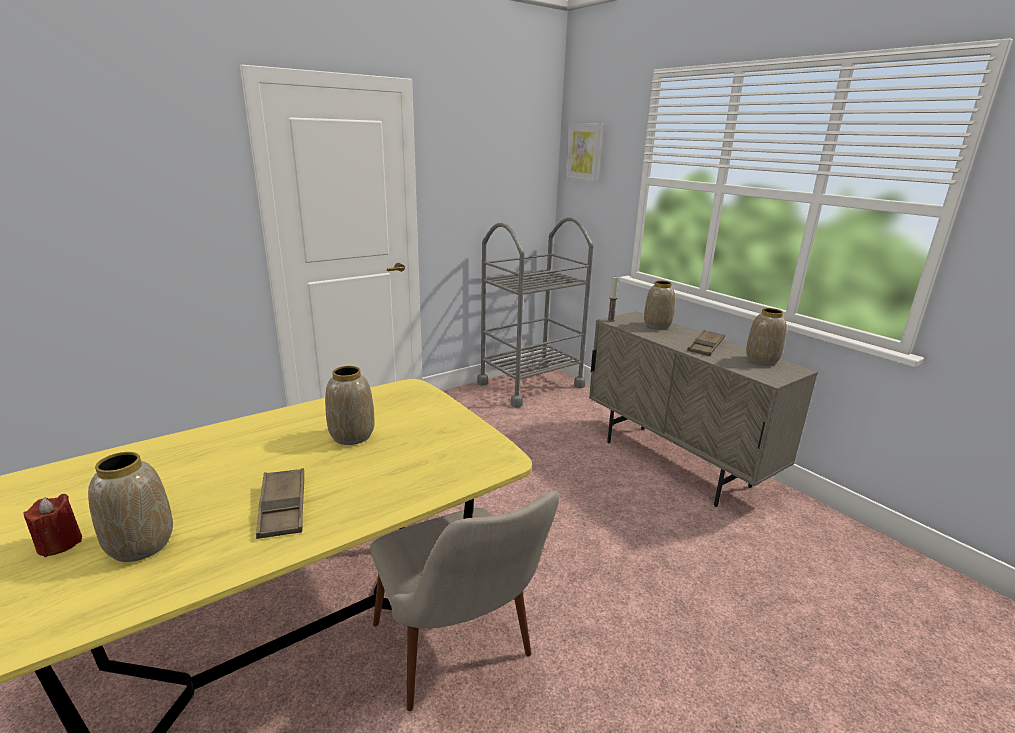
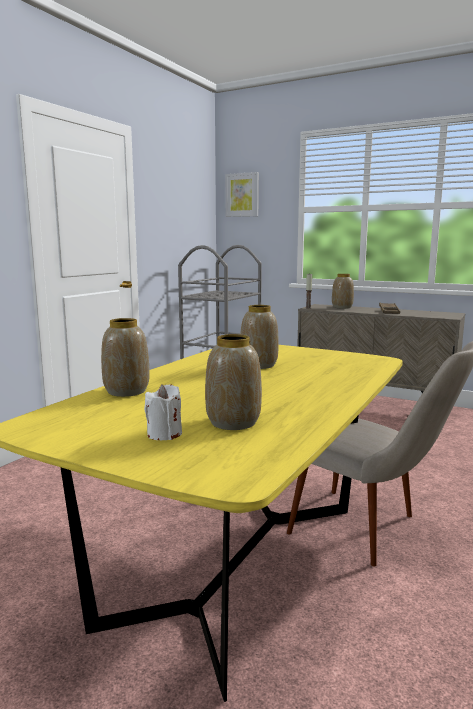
camera: 25 degrees left, 10 degrees down
(59, 543) = (164, 434): red candle -> white candle
(283, 508) = (292, 394): brown tray -> none
(761, 360) = (429, 312): vase -> vase (126, 391)

